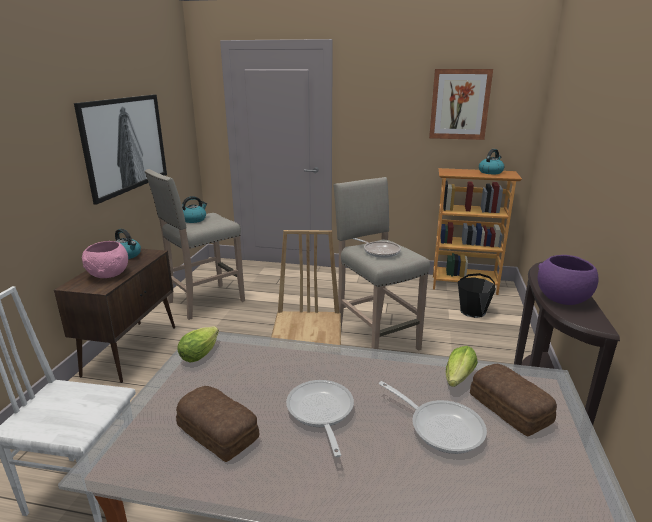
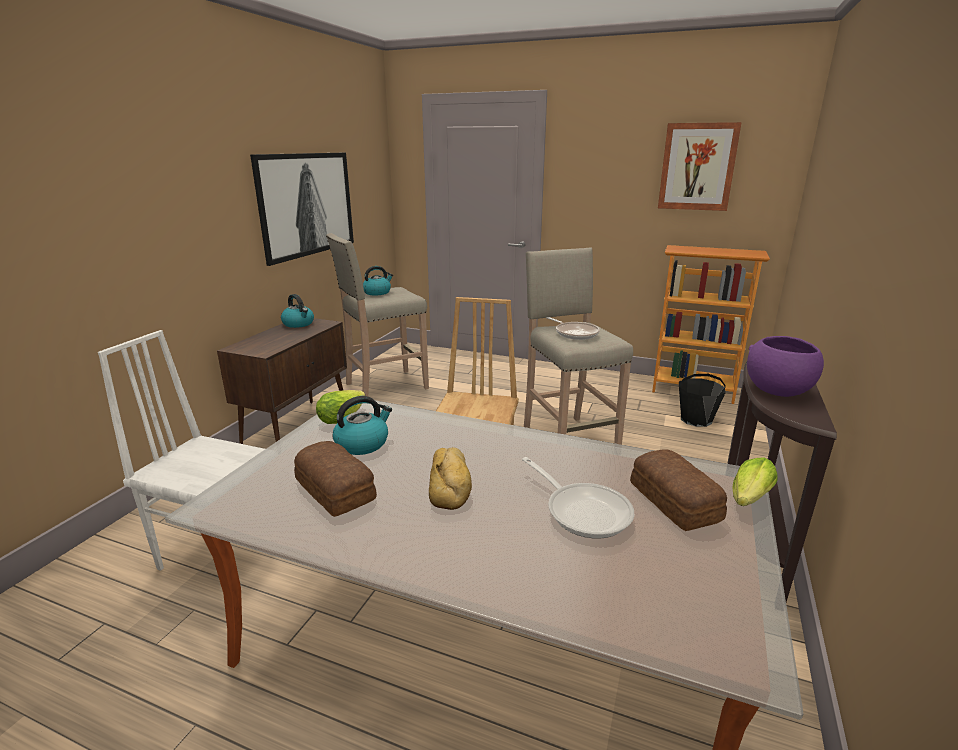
camera: 10 degrees right, 0 degrees up
(109, 275) = (275, 340): pink bowl -> none
(320, 412) = (450, 483): frying pan -> bread
(457, 379) = (621, 467): lettuce -> lettuce (748, 499)
(490, 172) = (732, 251): kettle -> kettle (362, 443)

